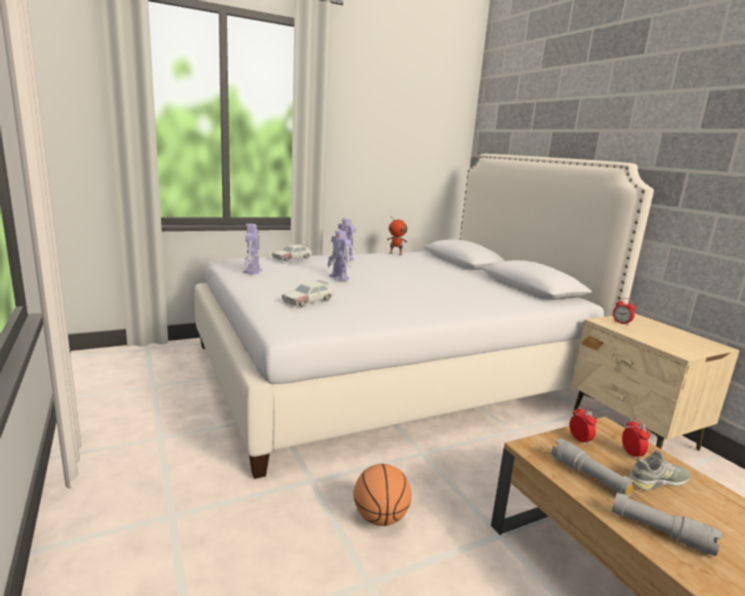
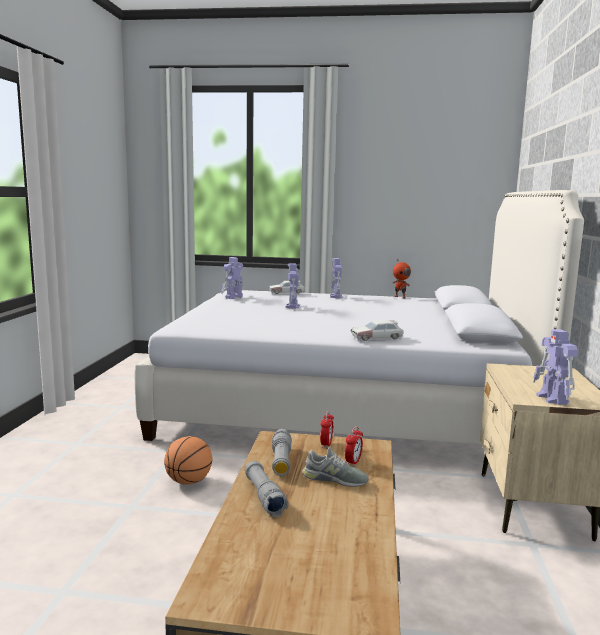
camera: 35 degrees right, 5 degrees down
(308, 301) = (230, 316): toy car -> toy car (377, 337)
(621, 323) = (524, 371): alarm clock -> none
(692, 348) = (553, 399): none -> toy robot

